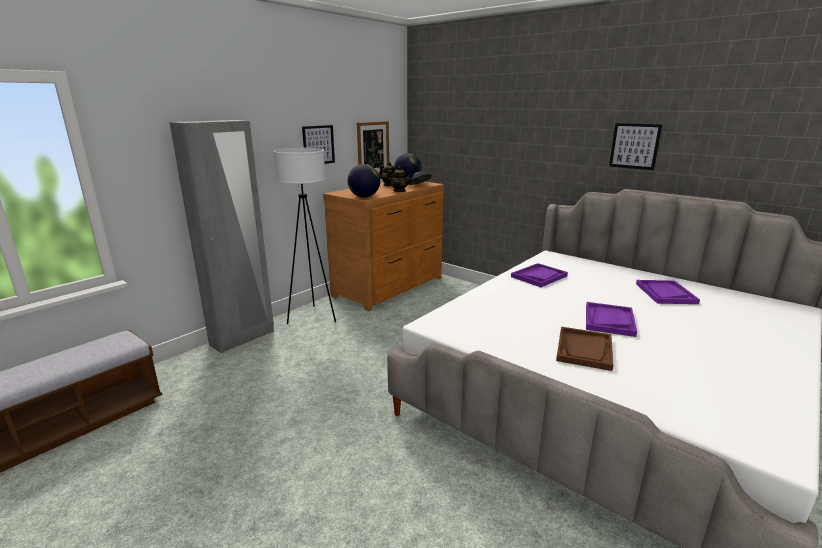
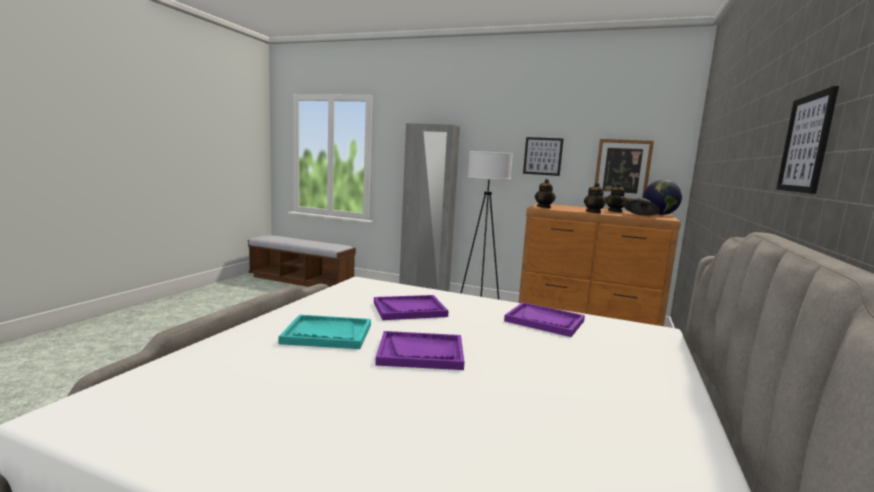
camera: 70 degrees right, 10 degrees down
(364, 197) = (544, 207): globe -> teapot
(584, 350) = (327, 334): brown tray -> turquoise tray
(665, 293) = (591, 411): purple tray -> purple tray (409, 309)

